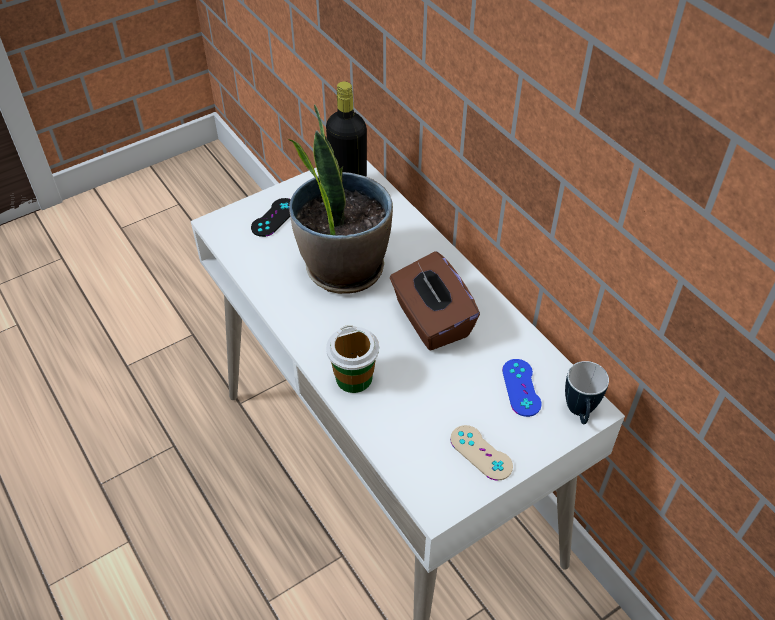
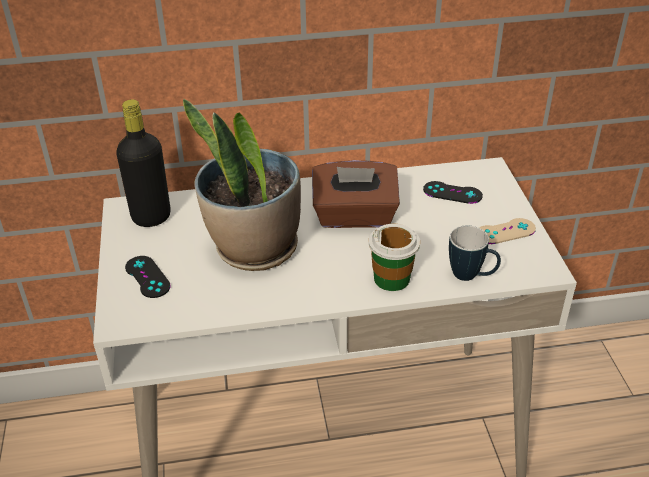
camera: 65 degrees left, 10 degrees down
(521, 387) = (452, 193): blue game controller -> black game controller
(580, 413) = (491, 174): mug -> mug (471, 276)

